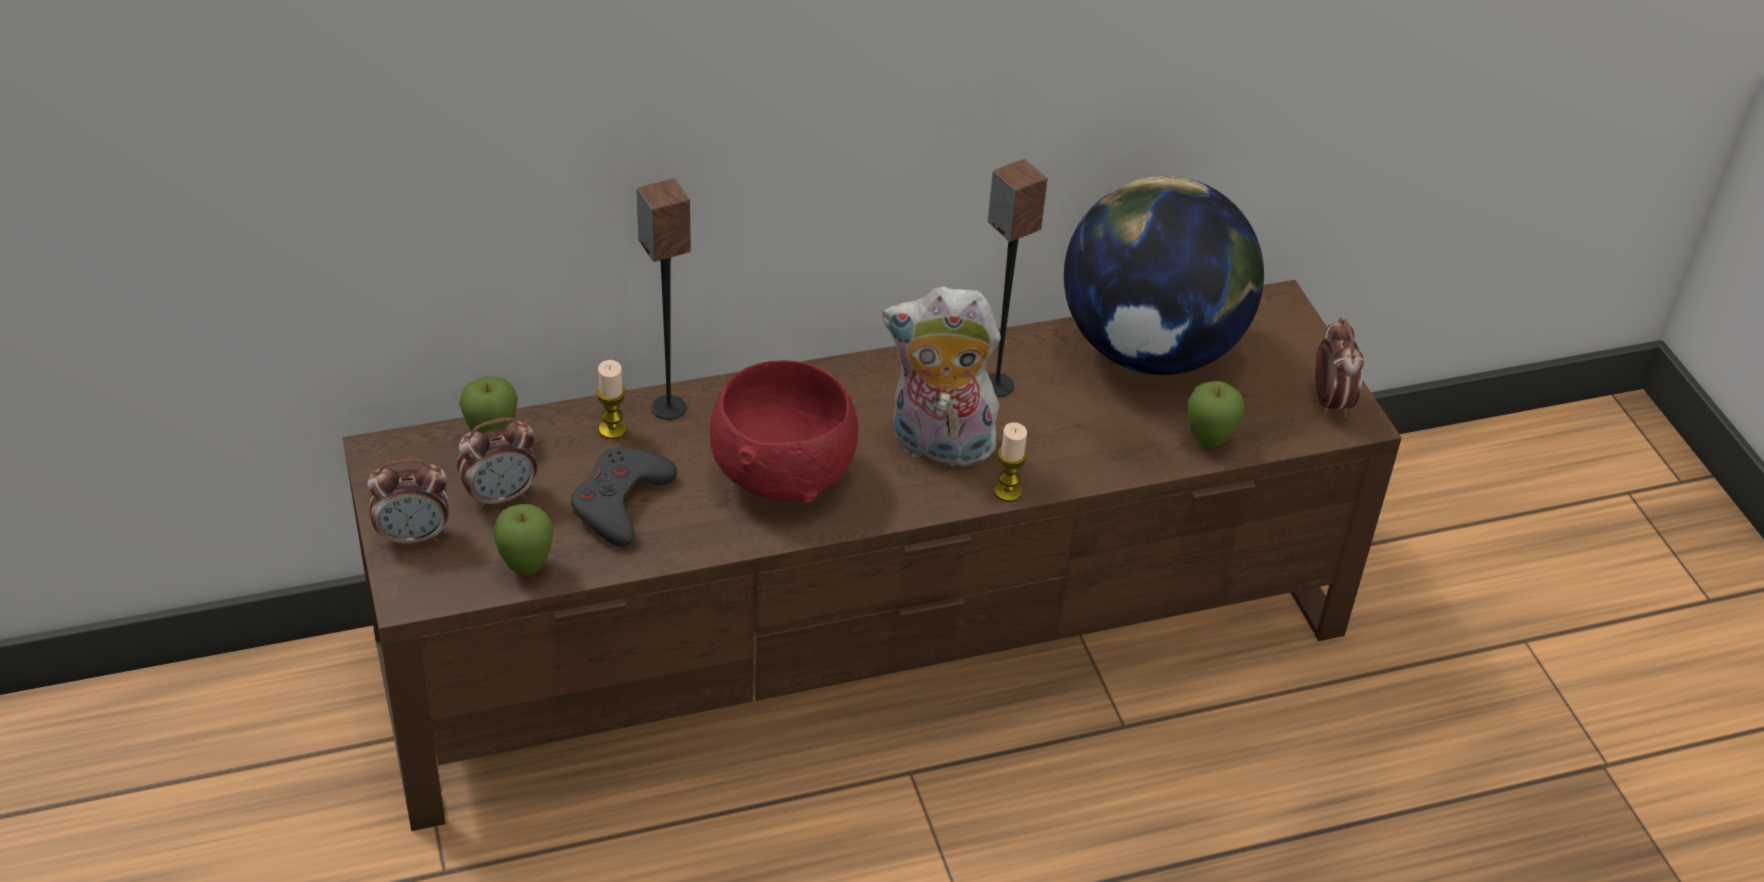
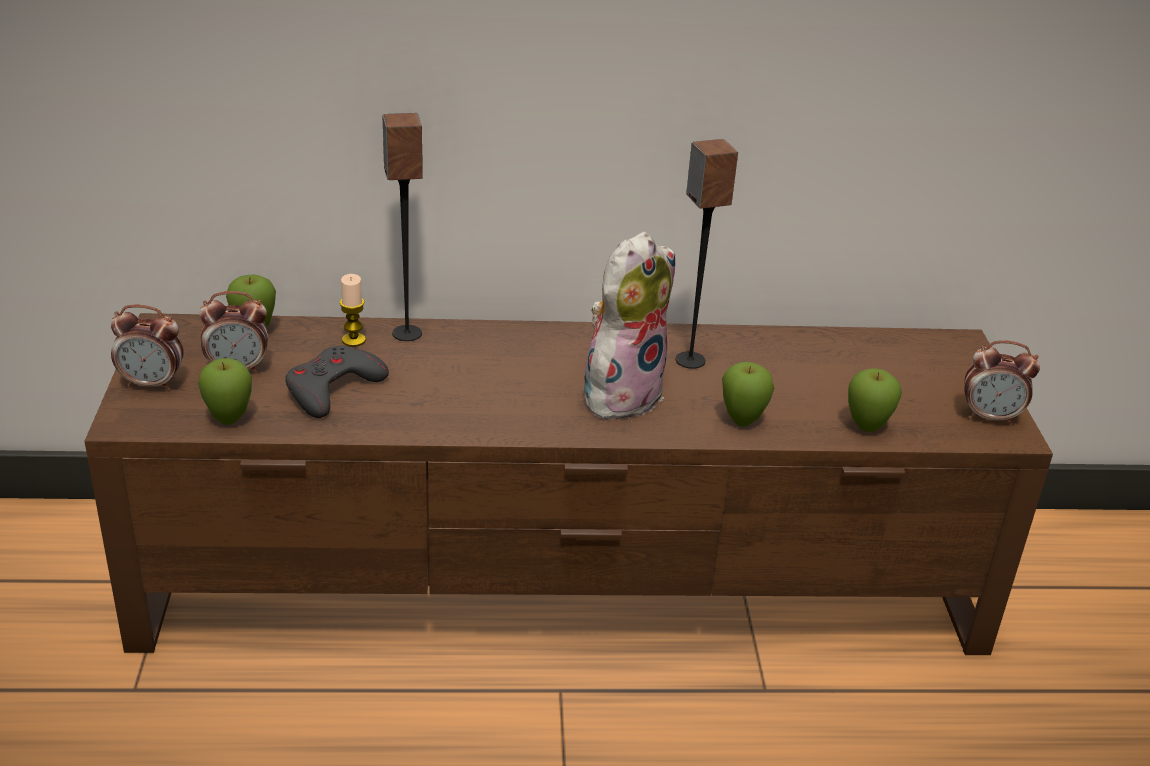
camera: 15 degrees right, 10 degrees down
(784, 474) = (480, 391): red bowl -> none
(938, 446) = (621, 393): plush toy -> plush toy turned 105 degrees clockwise
(1007, 492) = (669, 434): candle -> none
(1077, 459) = (742, 421): none -> apple
(1150, 350) = (835, 357): globe -> none
(1330, 402) = (990, 417): alarm clock -> alarm clock turned 90 degrees clockwise

